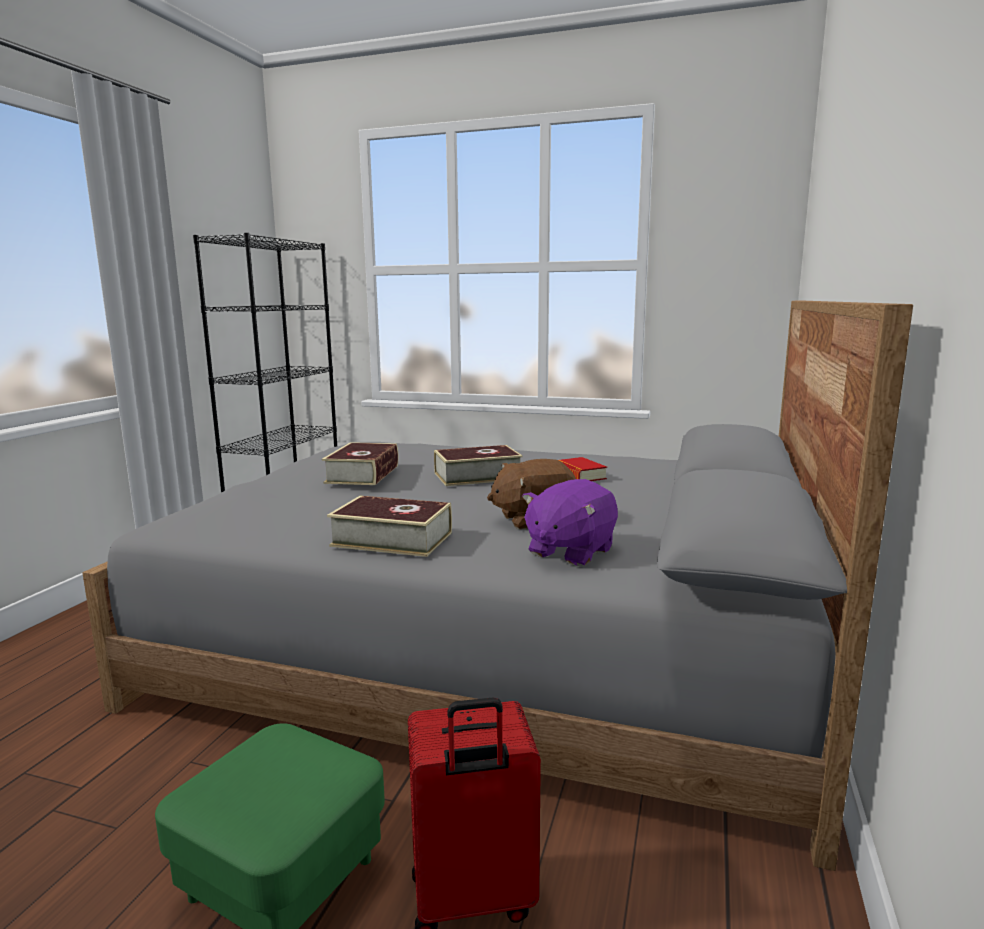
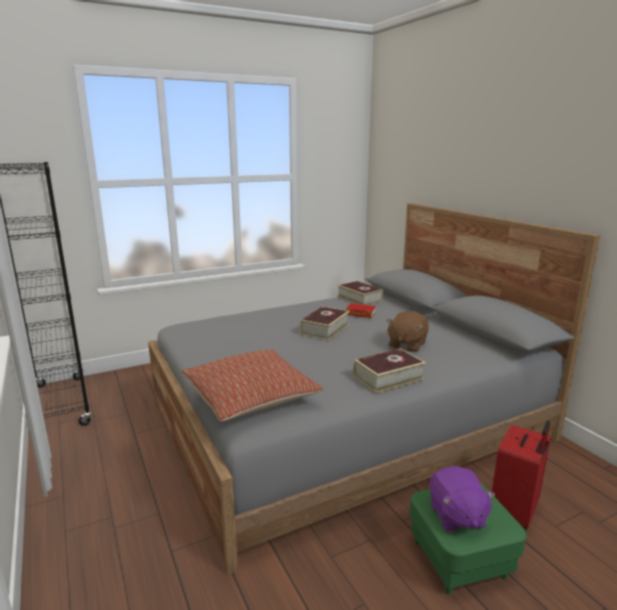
camera: 45 degrees left, 5 degrees up
(223, 507) = (250, 397): none -> pillow
(363, 474) = (268, 347): book -> book (359, 298)
(569, 551) = (456, 354): purple plush toy -> purple plush toy (456, 516)

